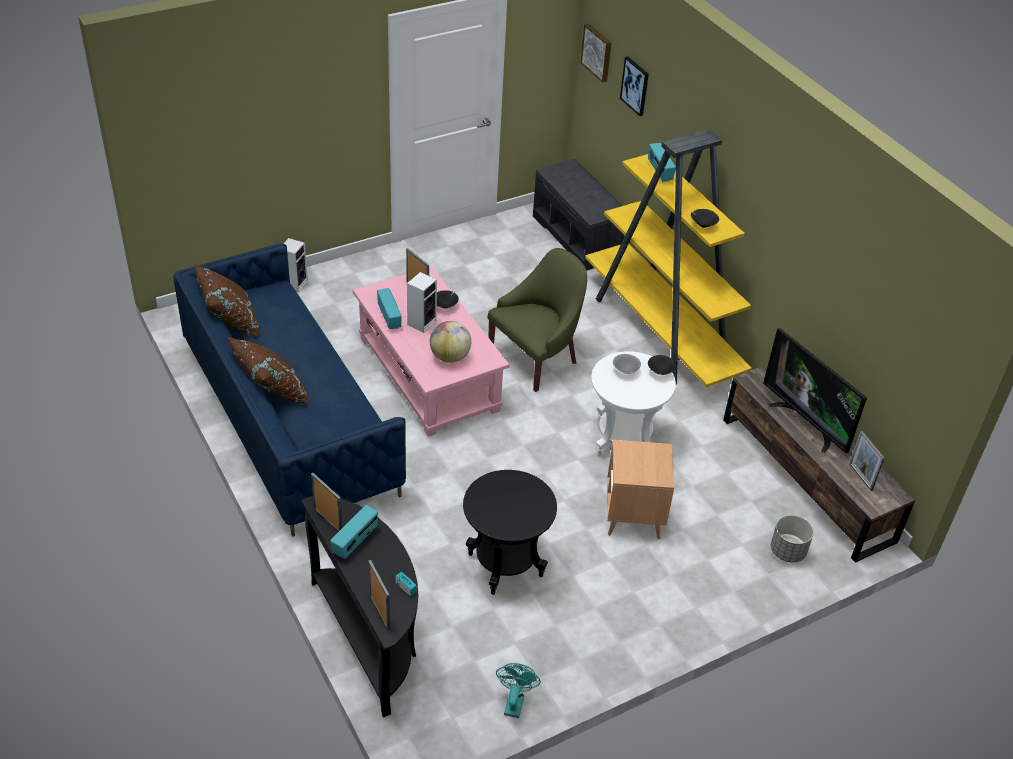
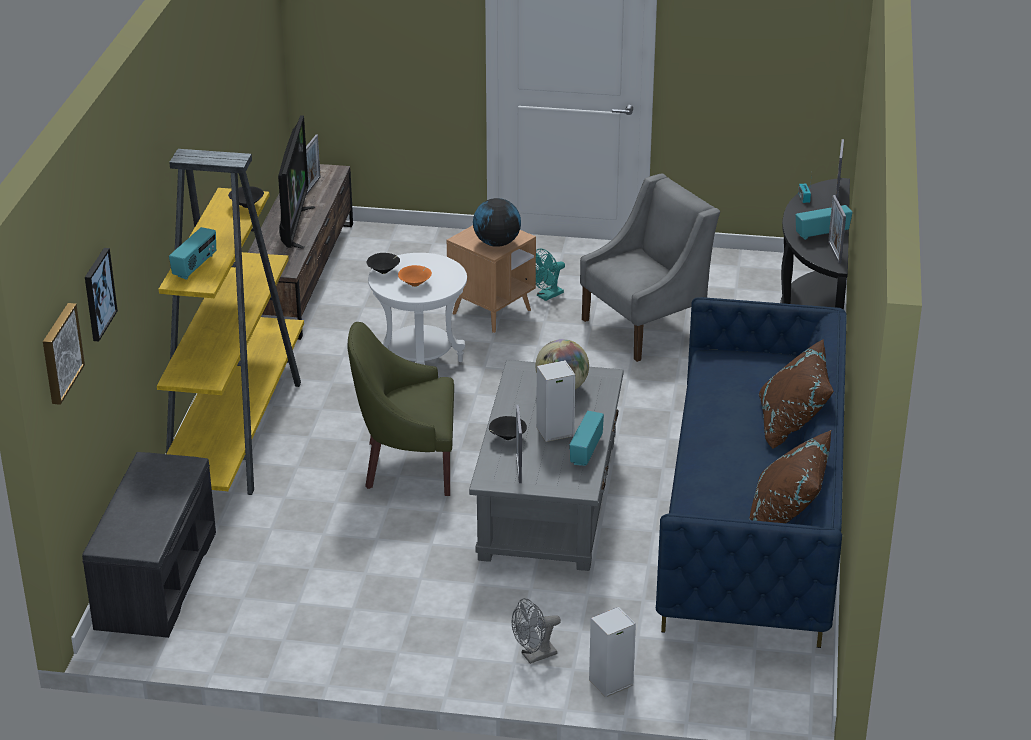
camera: 140 degrees left, 10 degrees down
(346, 280) = (534, 656): none -> grey fan
(428, 373) = (548, 499): pink coffee table -> grey coffee table
(505, 565) = (646, 327): black side table -> grey armchair
(514, 702) = (727, 259): turquoise fan -> turquoise fan (547, 296)
(625, 371) = (415, 284): grey bowl -> orange bowl
(631, 458) = (496, 243): none -> globe
(788, 552) = (395, 247): grey planter -> none

